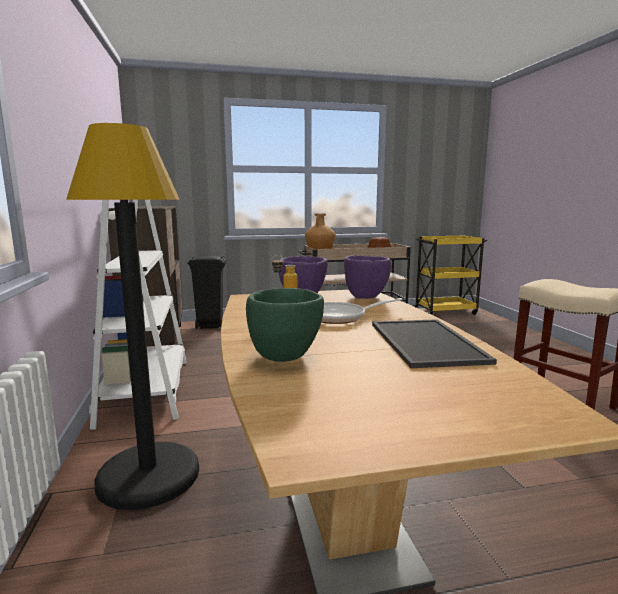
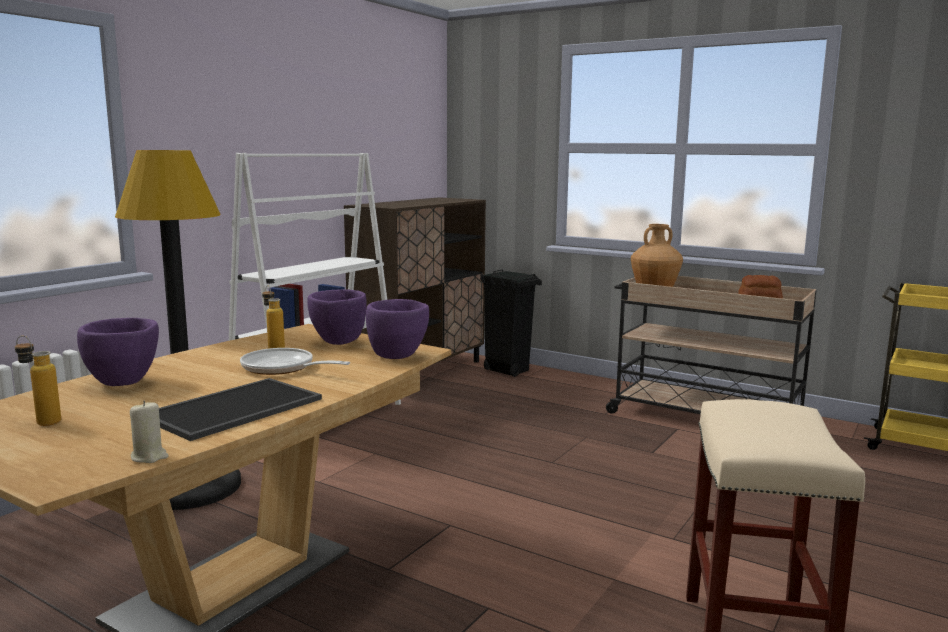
camera: 45 degrees right, 0 degrees up
(285, 357) = (123, 383): green bowl -> purple bowl
(363, 400) = (41, 421): none -> bottle
(526, 380) = (149, 457): none -> beige candle

